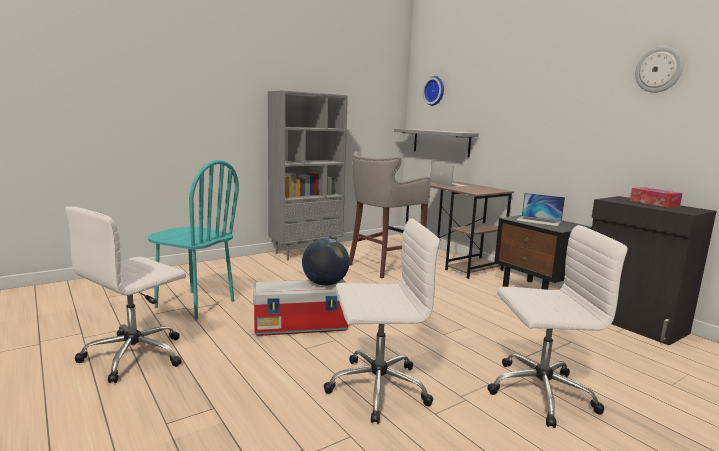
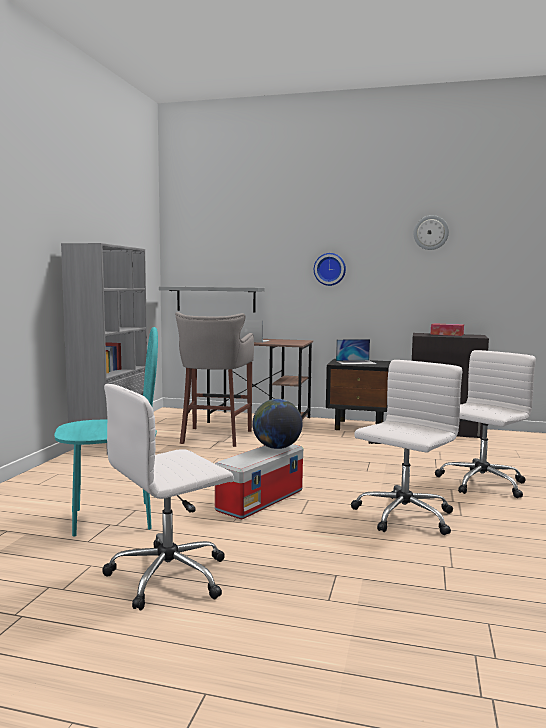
camera: 40 degrees left, 5 degrees down
(136, 355) = (170, 576): white office chair -> white office chair turned 60 degrees clockwise
(435, 91) = (202, 245): wall clock -> wall clock (330, 269)

